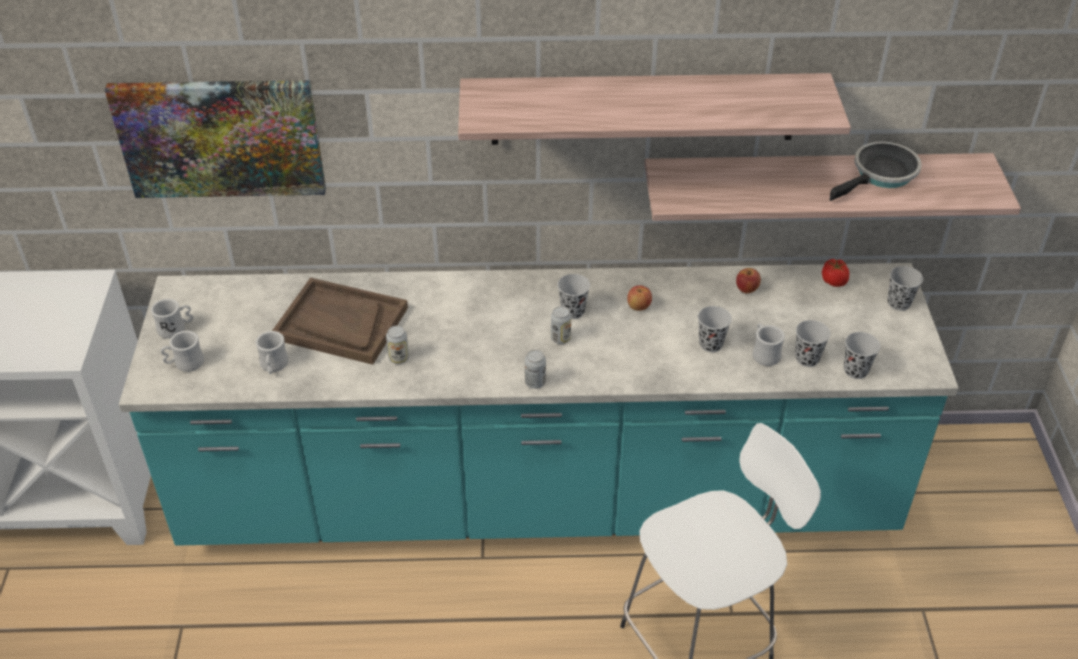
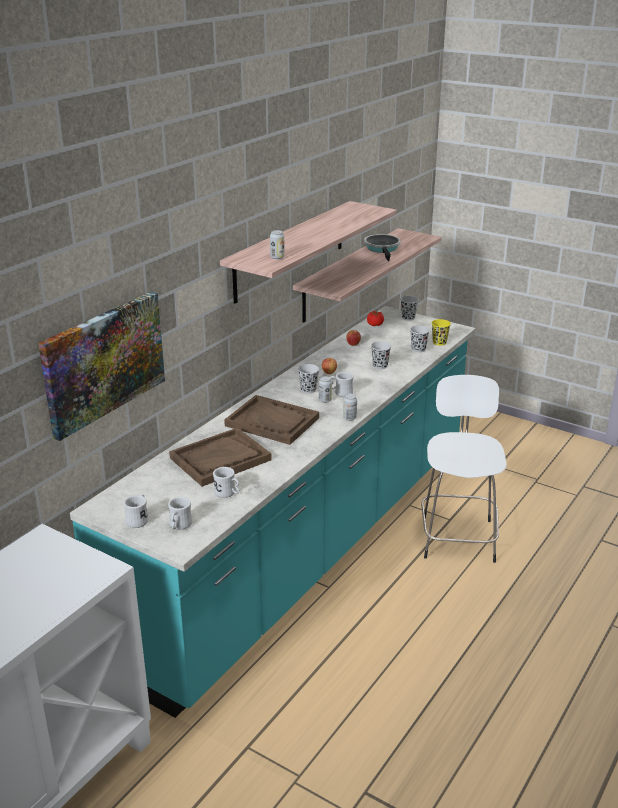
camera: 55 degrees left, 15 degrees down
(399, 358) = (277, 450): can -> can (277, 257)
(462, 321) = (272, 422): none -> brown tray
(764, 353) = (402, 357): white mug -> white mug (341, 393)
(855, 370) = (439, 342): black cup -> yellow cup

